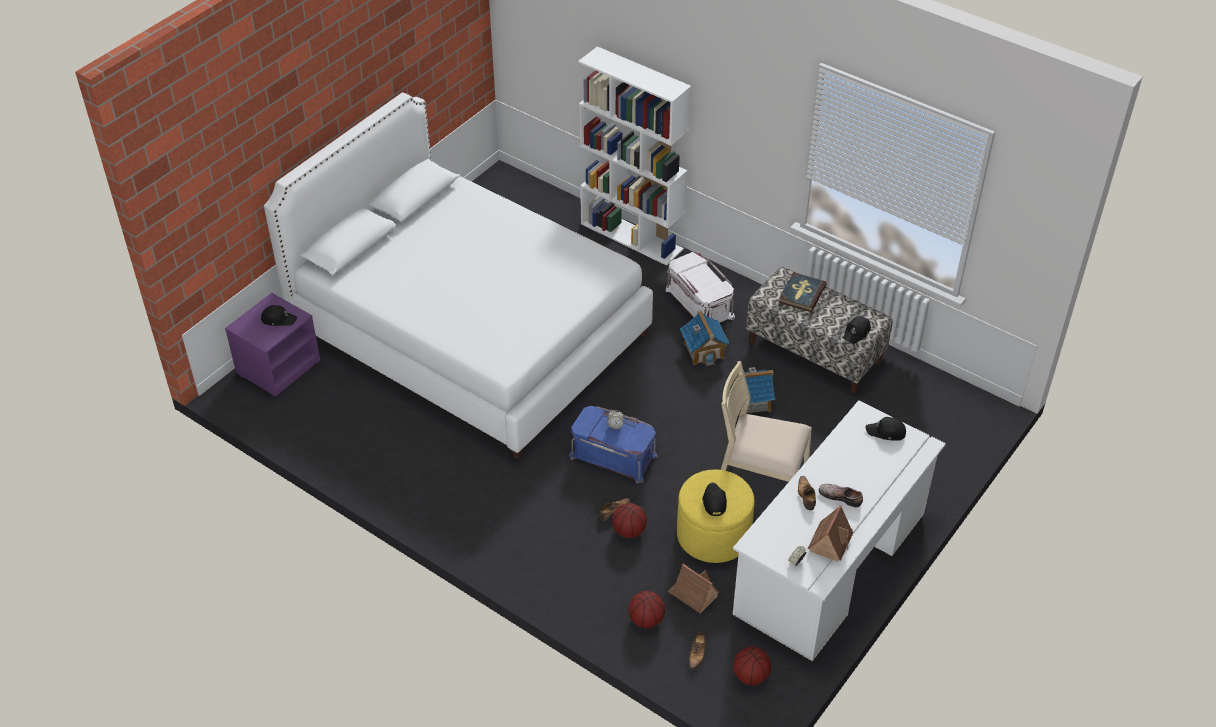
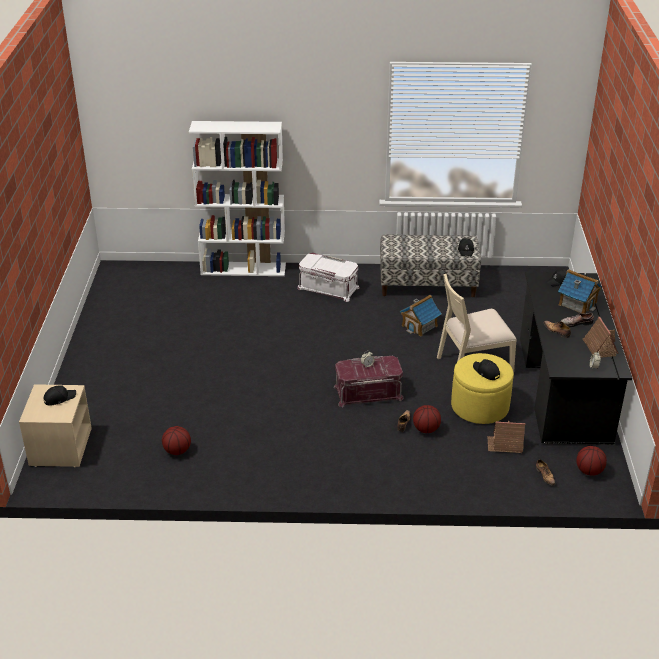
camera: 35 degrees left, 10 degrees down
(278, 366) = (60, 447): purple nightstand -> beige nightstand
(470, 332) = (189, 365): white bed -> none
(614, 455) = (368, 392): blue storage box -> red storage box
(646, 620) = (493, 473): basketball -> basketball (177, 451)
(704, 350) = (360, 311): toy house -> toy house (577, 303)
(801, 294) = (411, 243): book -> none
(831, 564) = (564, 389): white desk -> black desk

